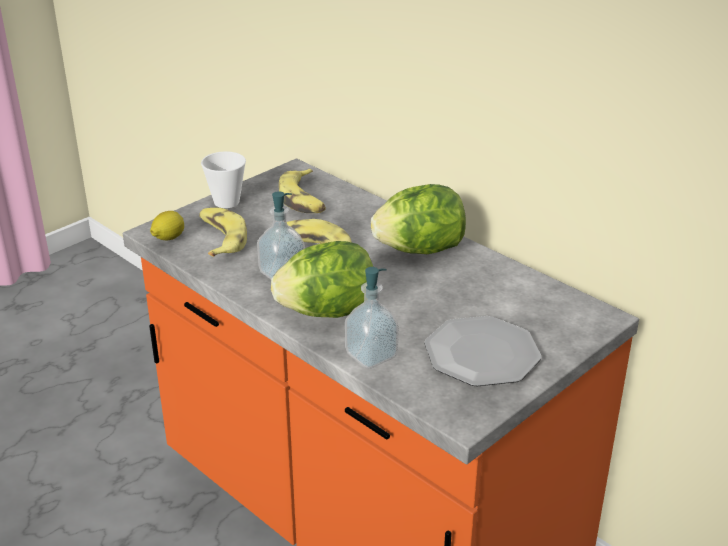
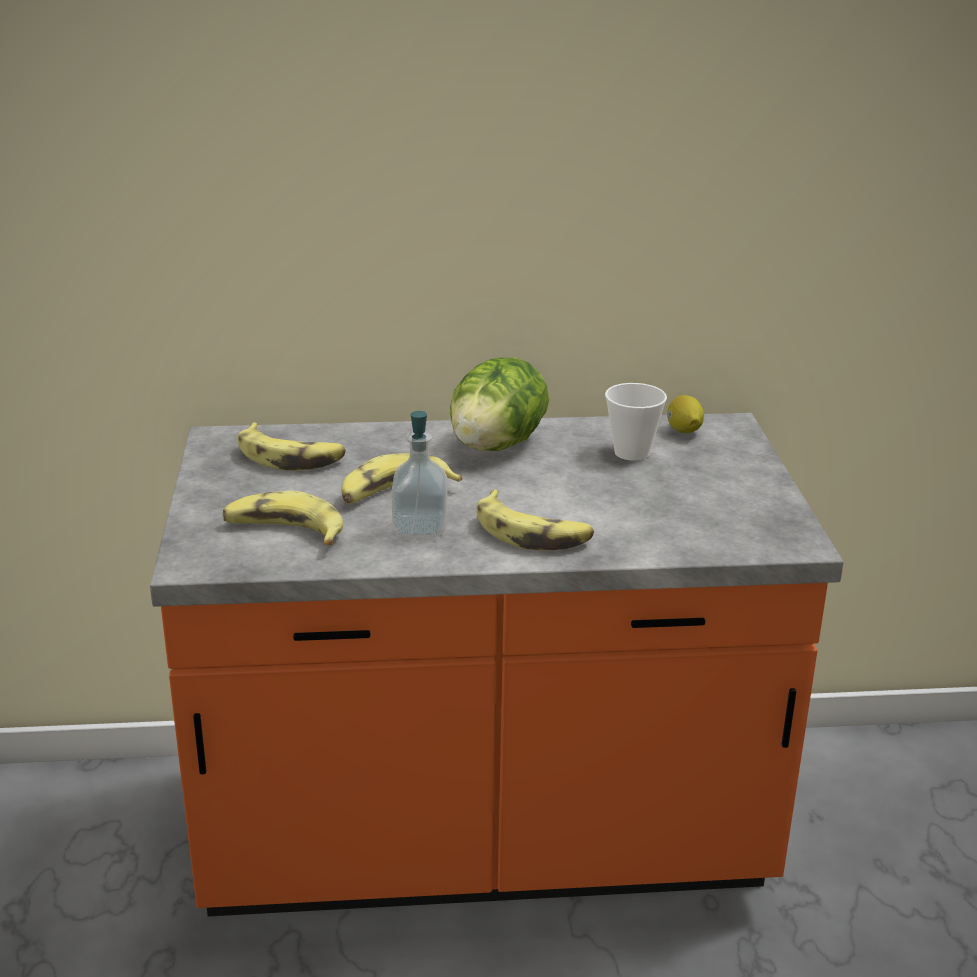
camera: 50 degrees left, 5 degrees down
(168, 238) = (224, 561): lemon -> lemon (684, 431)
(226, 202) = (209, 498): cup -> cup (631, 452)
(327, 312) = (532, 533): lettuce -> banana
(371, 355) = (642, 543): soap dispenser -> none
(482, 354) = (713, 493): plate -> none

